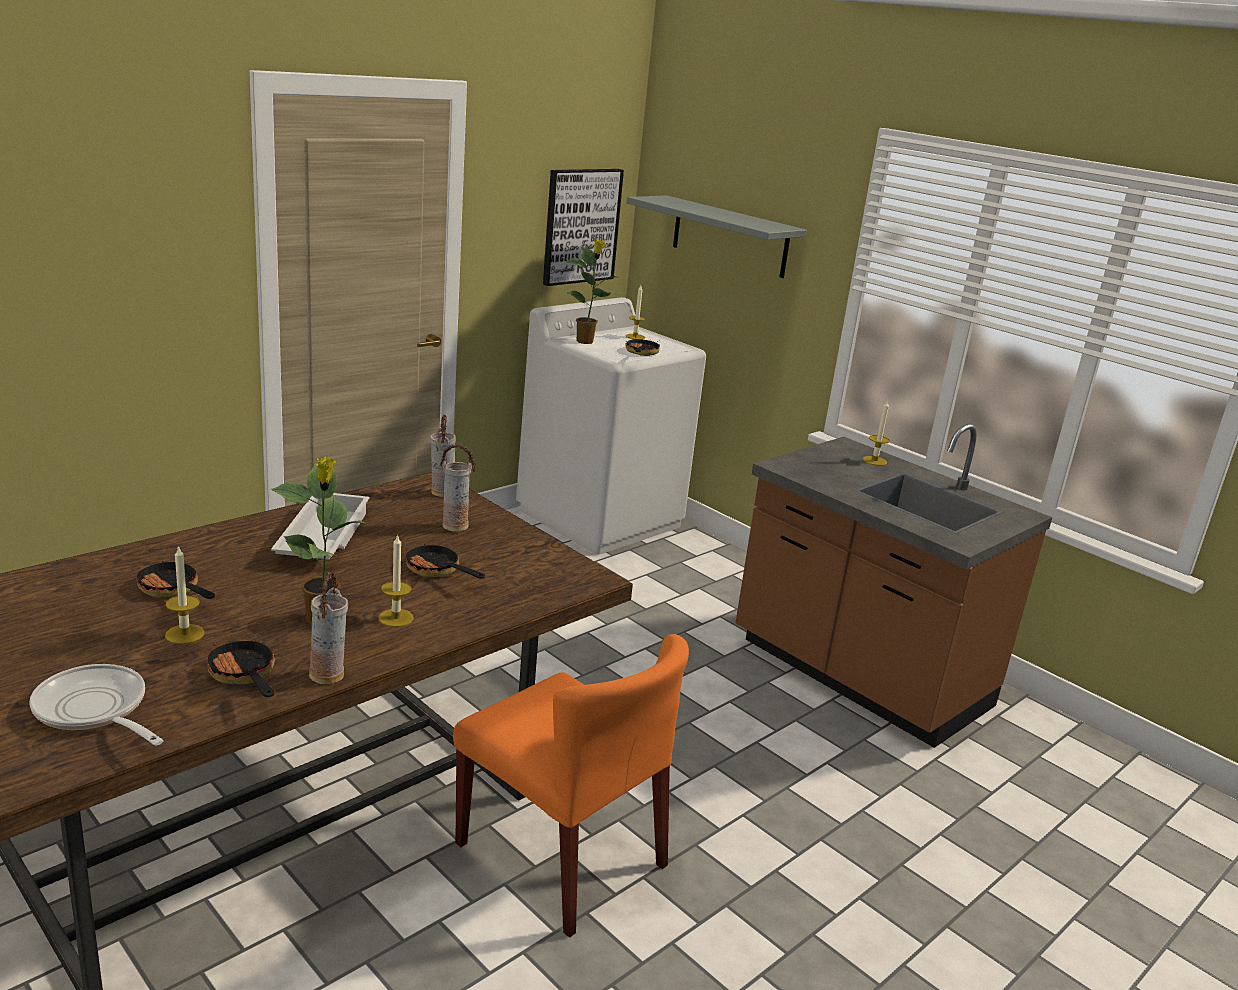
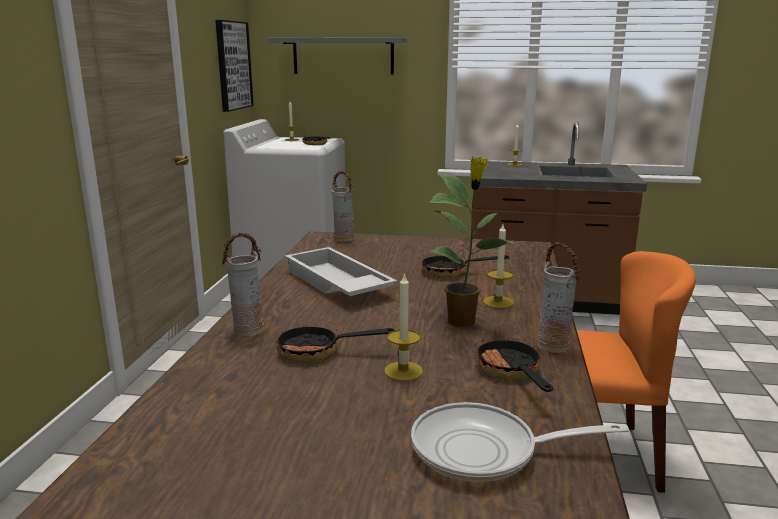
camera: 35 degrees left, 5 degrees down
(244, 676) = (511, 373): frying pan -> frying pan turned 60 degrees clockwise
(455, 526) = (397, 250): vase -> vase (248, 330)
(586, 341) = (272, 146): potted plant -> none

